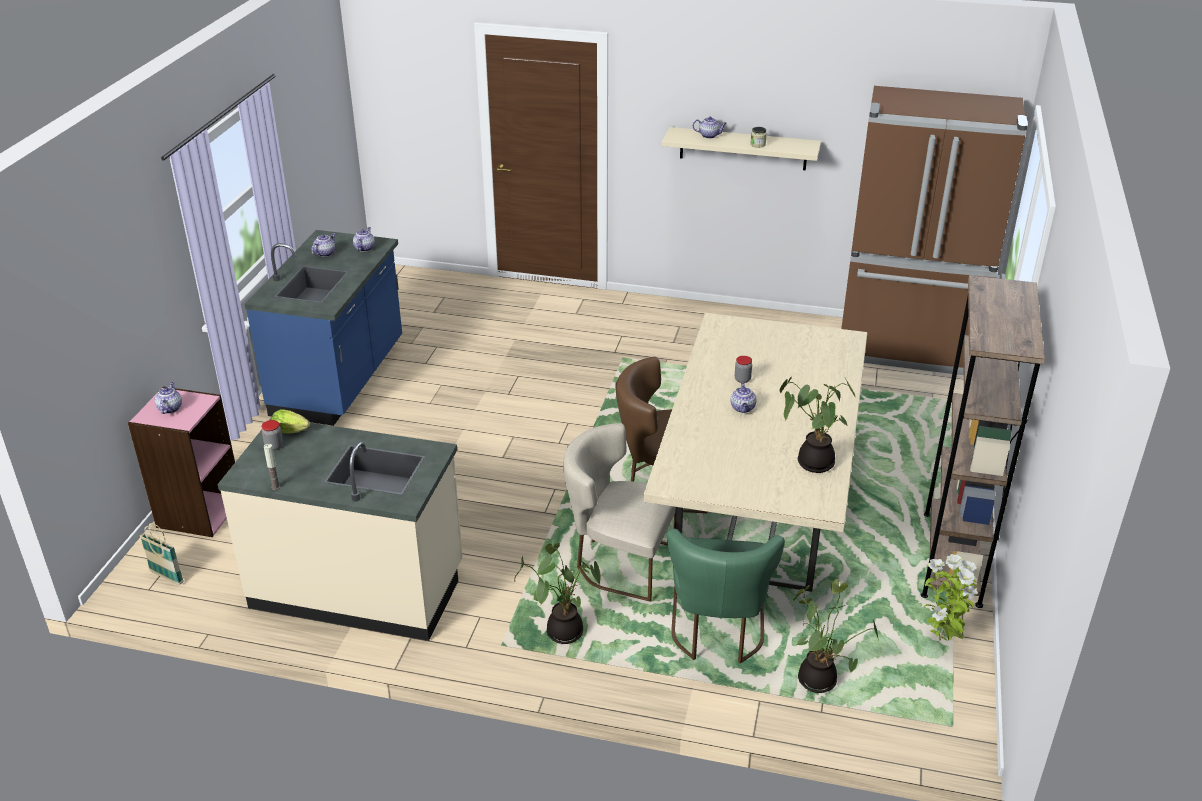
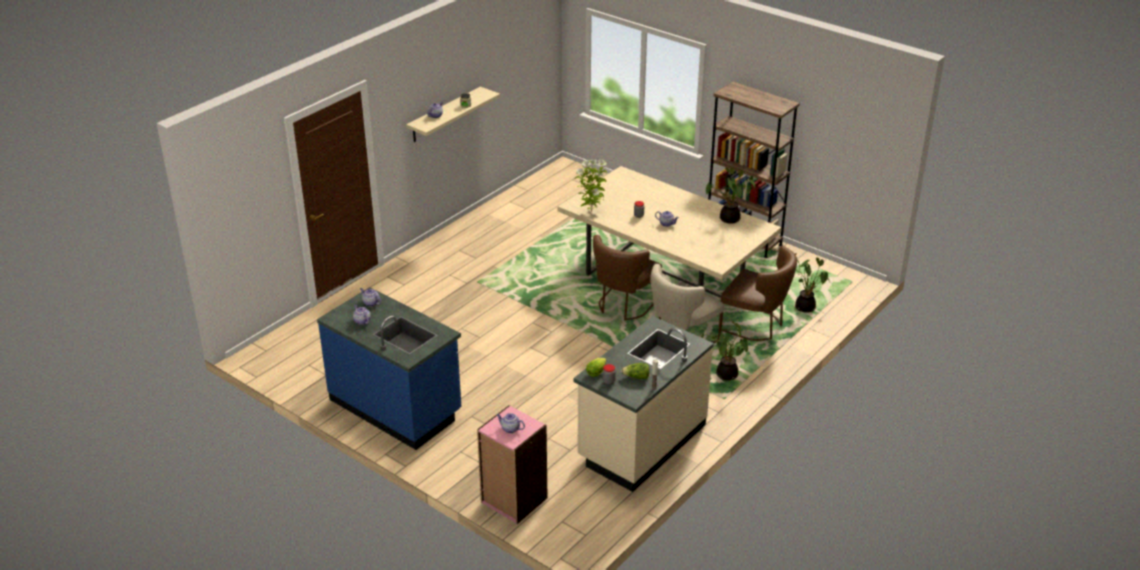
camera: 65 degrees left, 0 degrees up
(166, 577) = (577, 525): basket -> none
(294, 466) = (636, 377): none -> lettuce
(717, 633) = (756, 326): green chair -> brown chair
(907, 350) = (557, 184): brown fridge -> none
(941, 640) = (798, 264): potted plant -> potted plant (591, 211)

